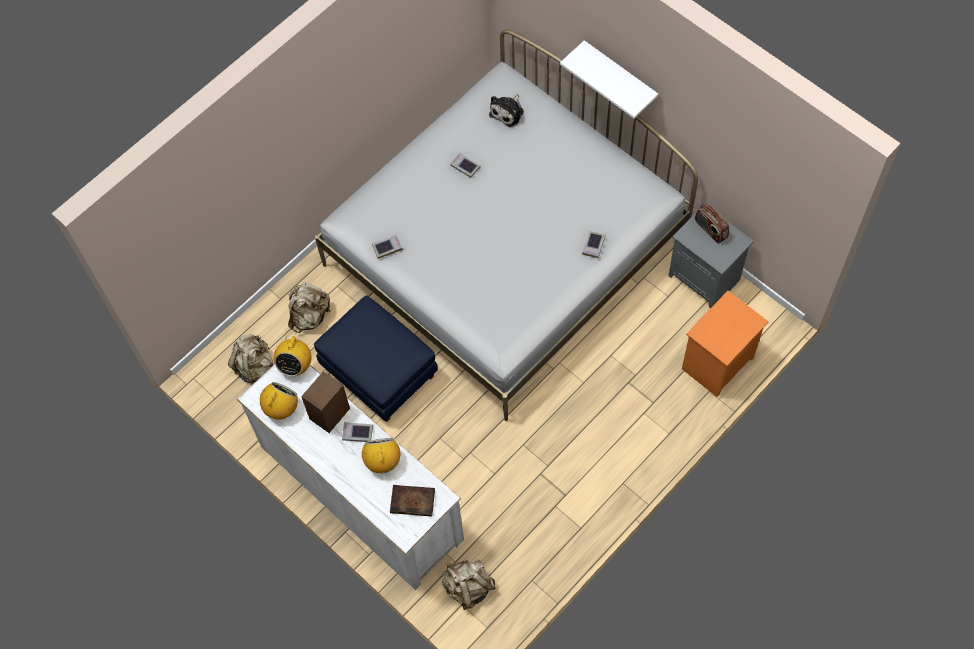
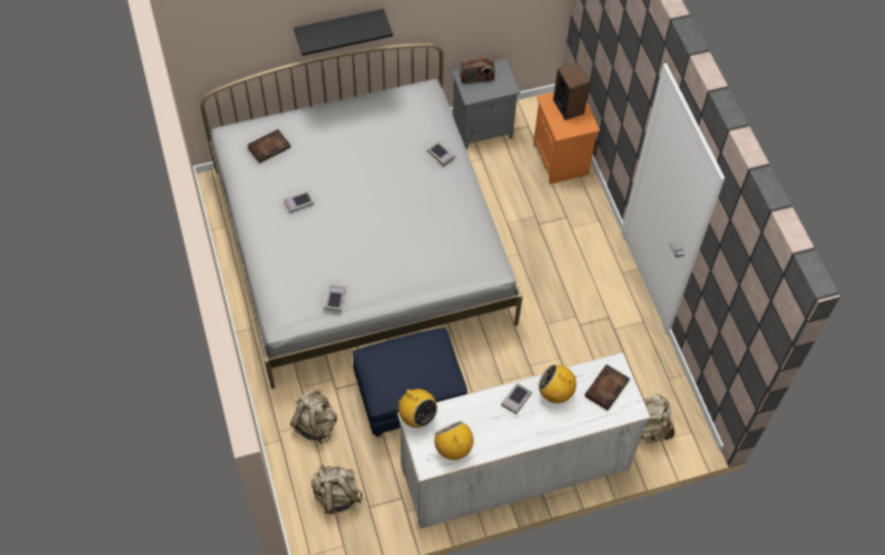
camera: 65 degrees left, 5 degrees down
(330, 414) = (483, 412): speaker -> speaker (568, 106)
(508, 112) = (269, 147): plush toy -> book
(620, 76) = (339, 28): white shelf -> black shelf

